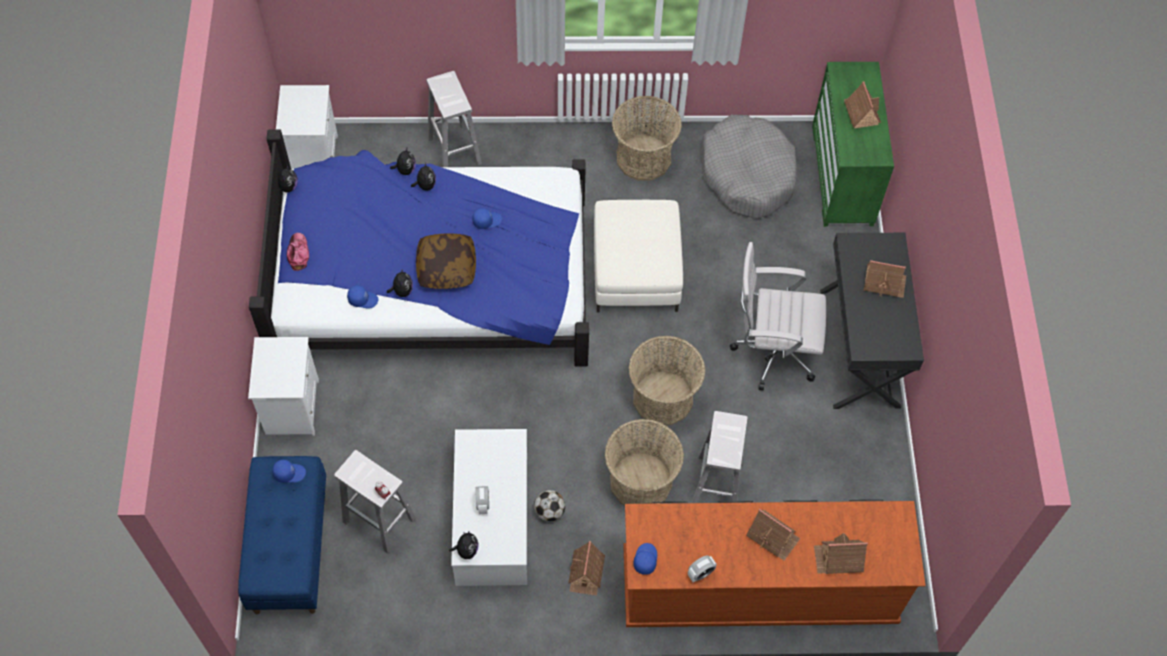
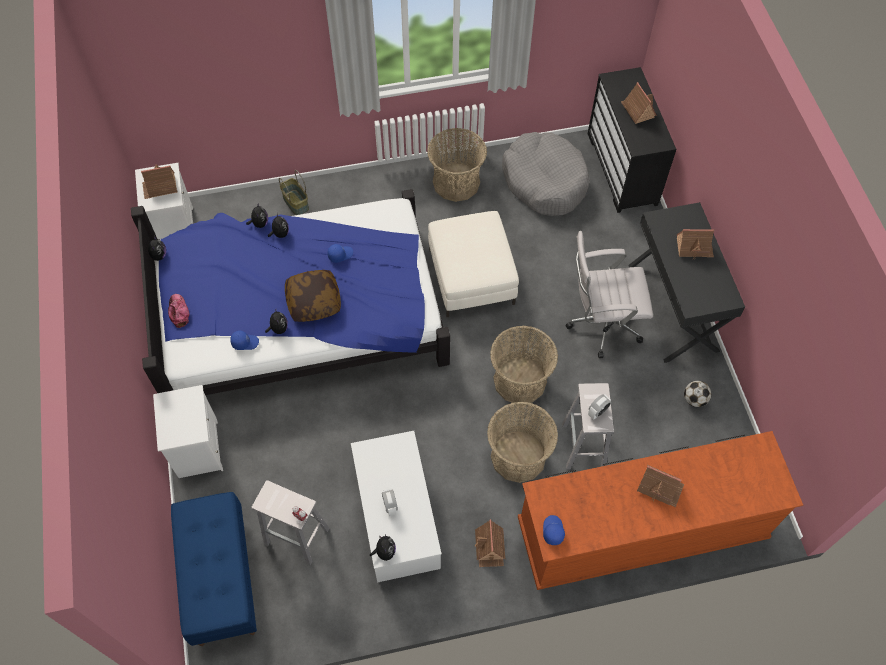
camera: 10 degrees left, 0 degrees up
(289, 473) = (208, 512): blue cap -> none
(454, 150) = (295, 203): white stool -> basket
(549, 511) = (445, 498): football -> football (694, 399)
(700, 574) = (605, 534): alarm clock -> alarm clock (597, 412)
(838, 558) = (722, 495): toy house -> toy house (160, 187)
(843, 175) = (622, 169): green dresser -> black dresser

